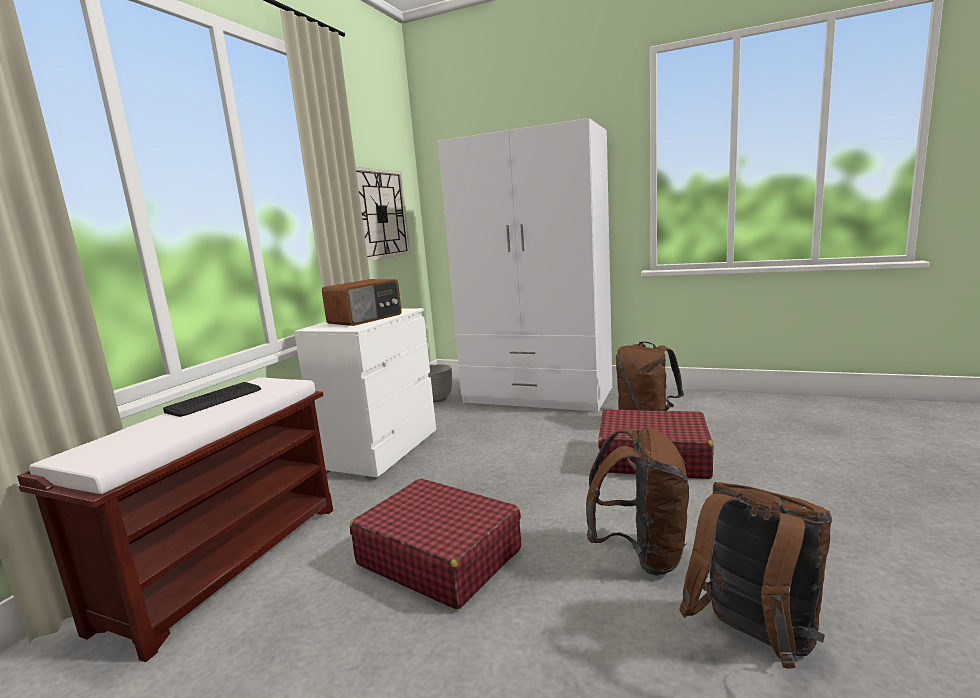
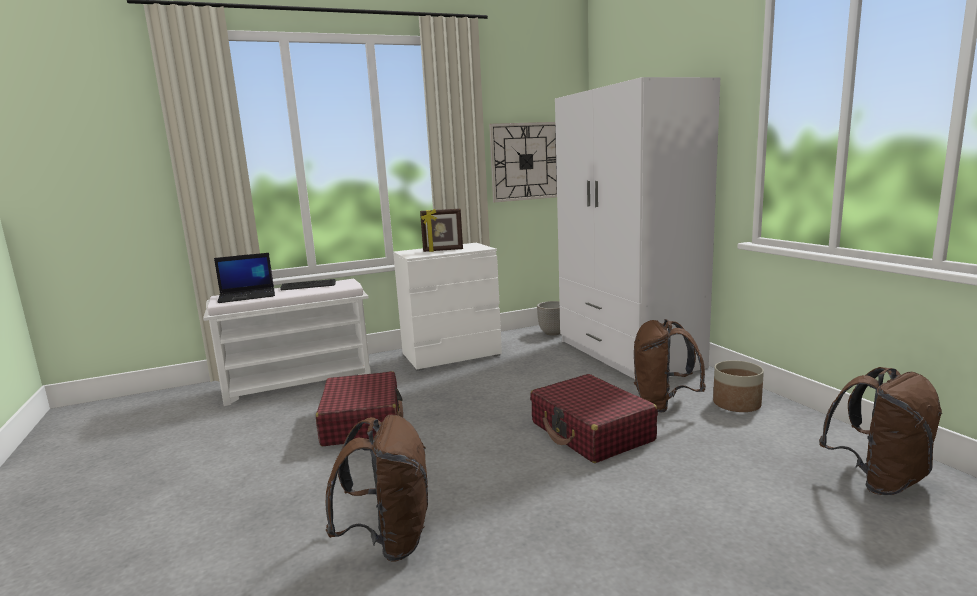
camera: 45 degrees right, 0 degrees up
(138, 439) = (248, 296): none -> laptop
(228, 561) = (300, 382): brown bench -> white bench
(366, 319) = (443, 250): radio -> picture frame
(641, 554) = (442, 474): brown backpack -> brown backpack (879, 480)
(682, 402) = (737, 404): none -> planter

